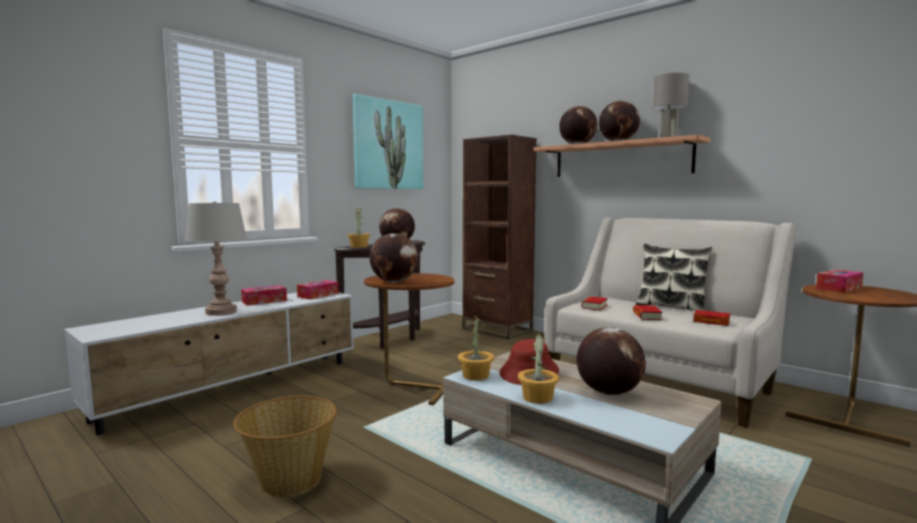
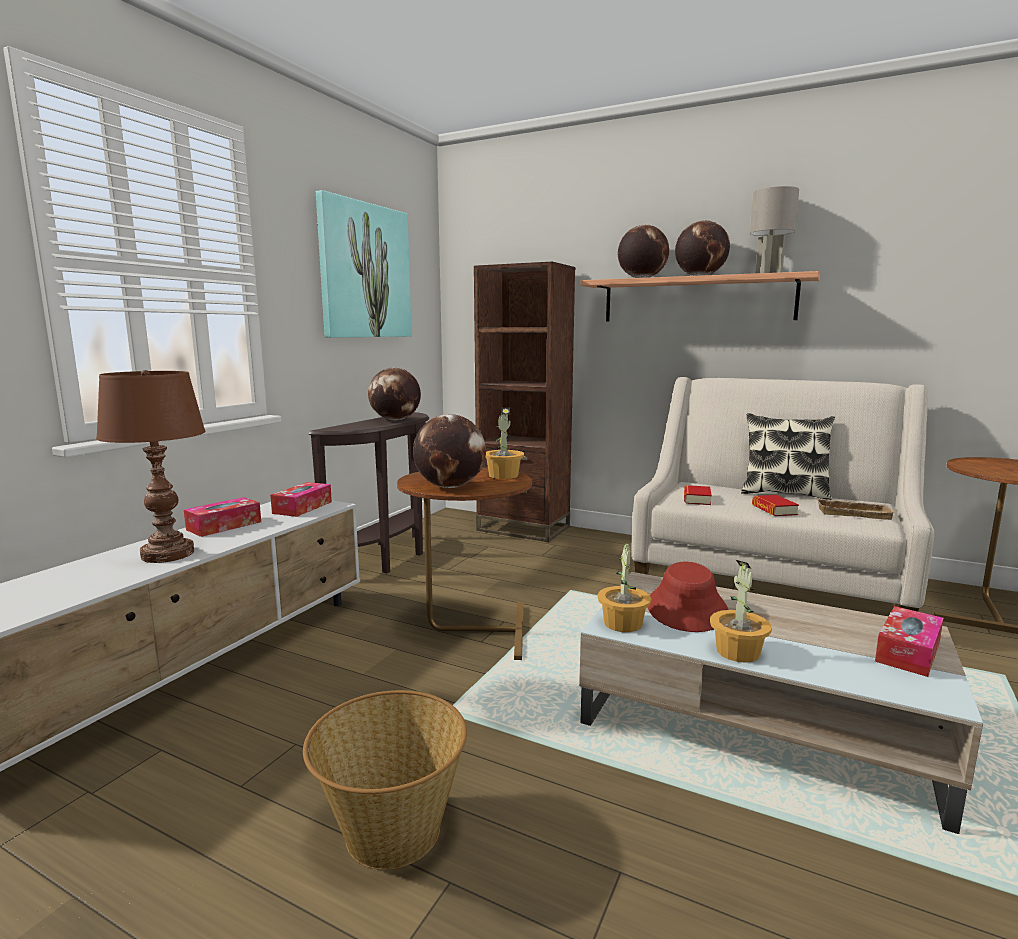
camera: 15 degrees left, 5 degrees up
(221, 312) = (167, 554): grey table lamp -> brown table lamp
(359, 246) = (347, 428): potted plant -> potted plant (503, 475)
(608, 392) = (813, 631): globe -> none
(711, 322) = (853, 513): book -> beige tray
(838, 288) = (985, 463): tissue box -> tissue box (908, 652)

